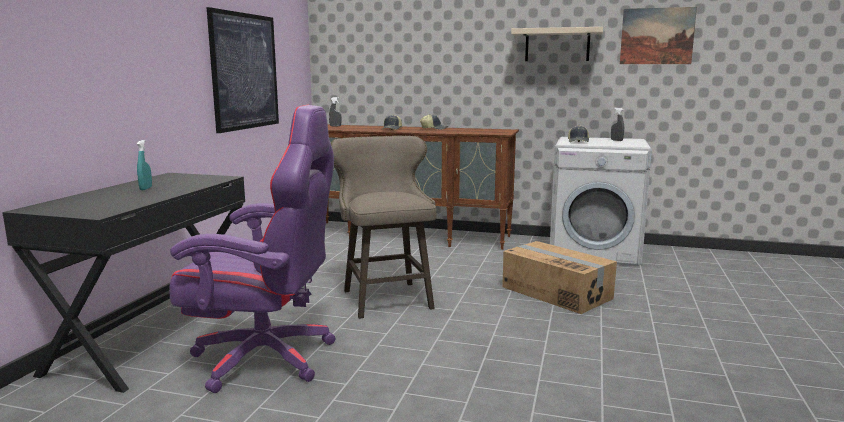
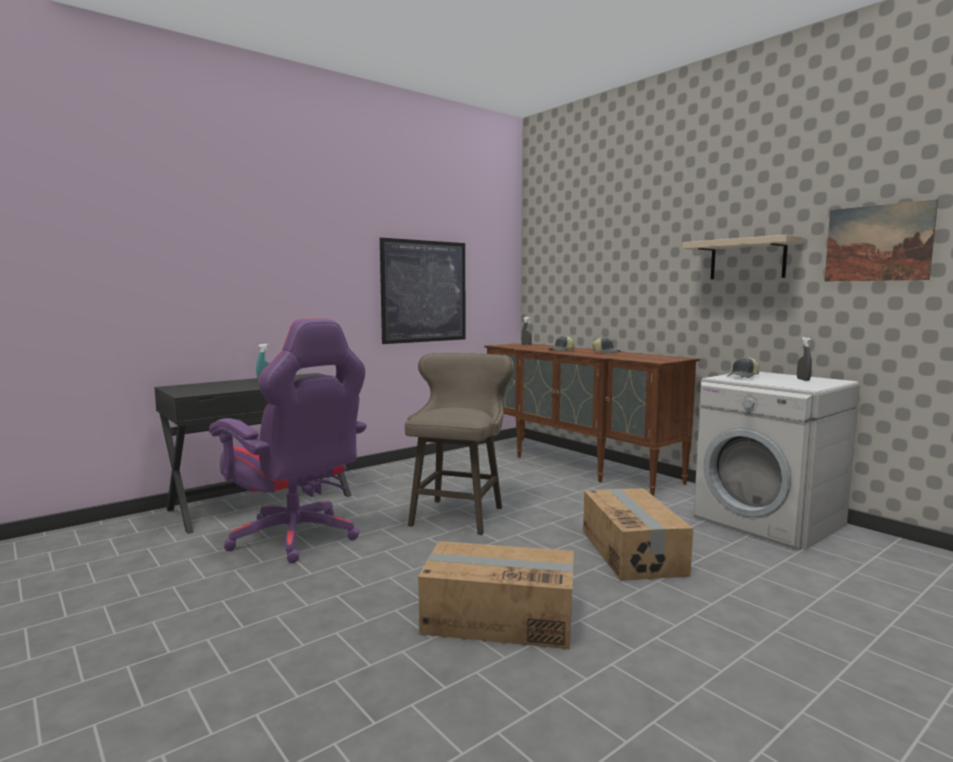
camera: 35 degrees right, 5 degrees down
(552, 364) = (499, 617): none -> cardboard box

